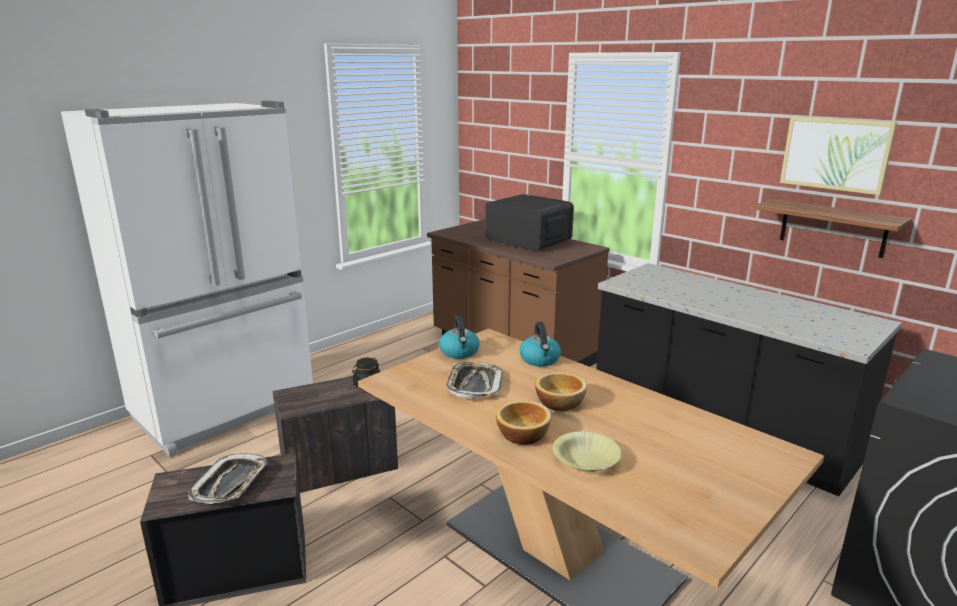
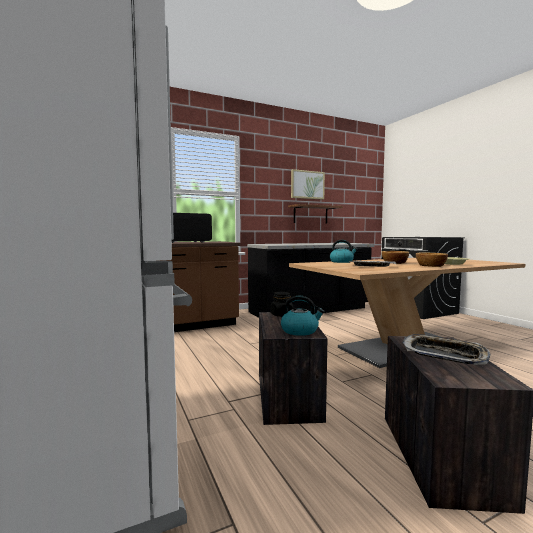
camera: 70 degrees left, 15 degrees down
(459, 352) = (323, 265): kettle -> kettle (300, 331)

